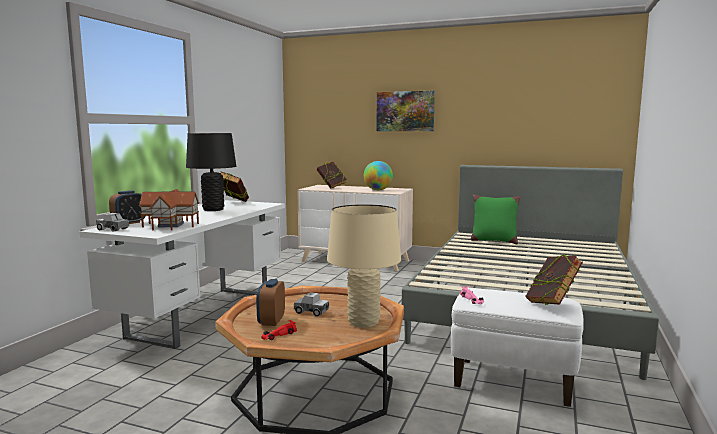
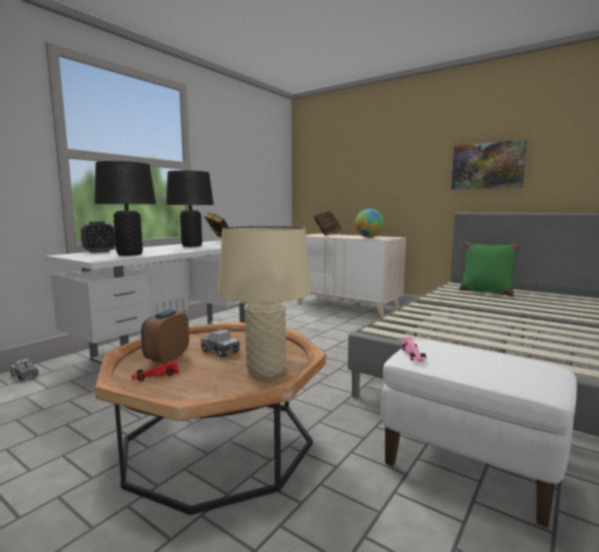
camera: 15 degrees right, 0 degrees up
(113, 229) = (74, 255): toy truck -> toy truck (25, 375)
(172, 225) = (129, 254): toy house -> black table lamp
(405, 111) = (401, 160): picture -> picture (487, 166)
(552, 304) = (527, 372): book -> none

